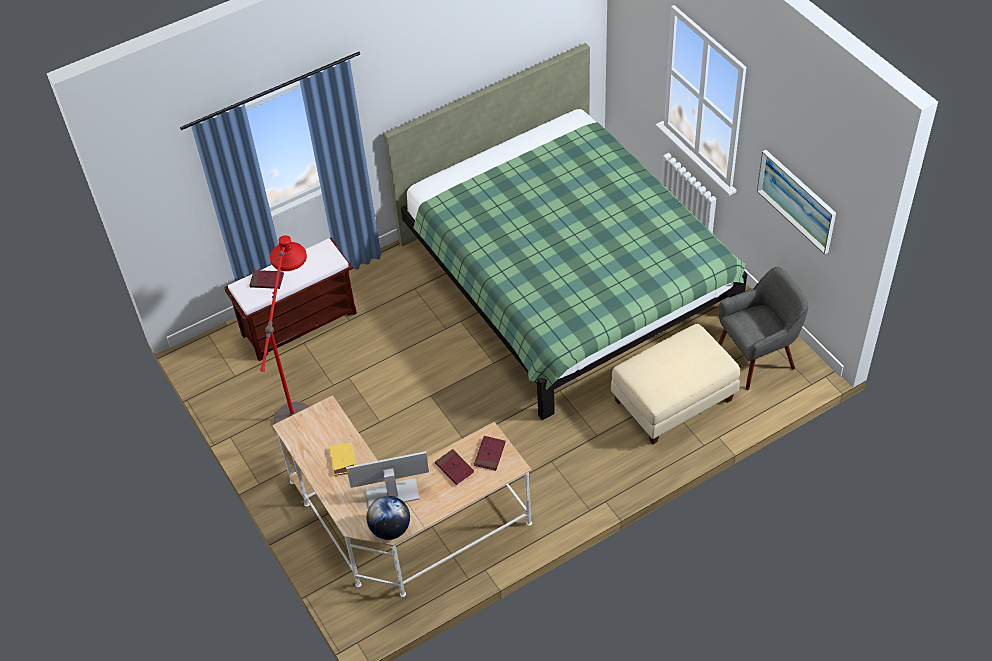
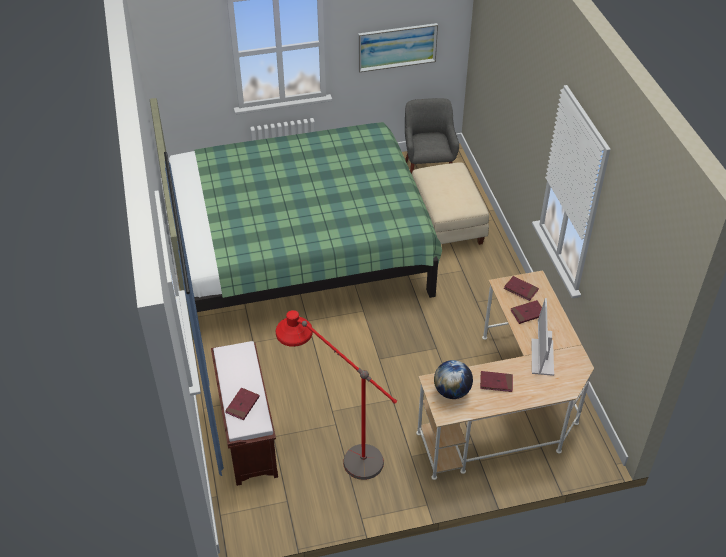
camera: 75 degrees left, 5 degrees down
(343, 460) = (496, 382): yellow book -> red book
(390, 529) = (578, 366): globe -> globe (452, 391)

